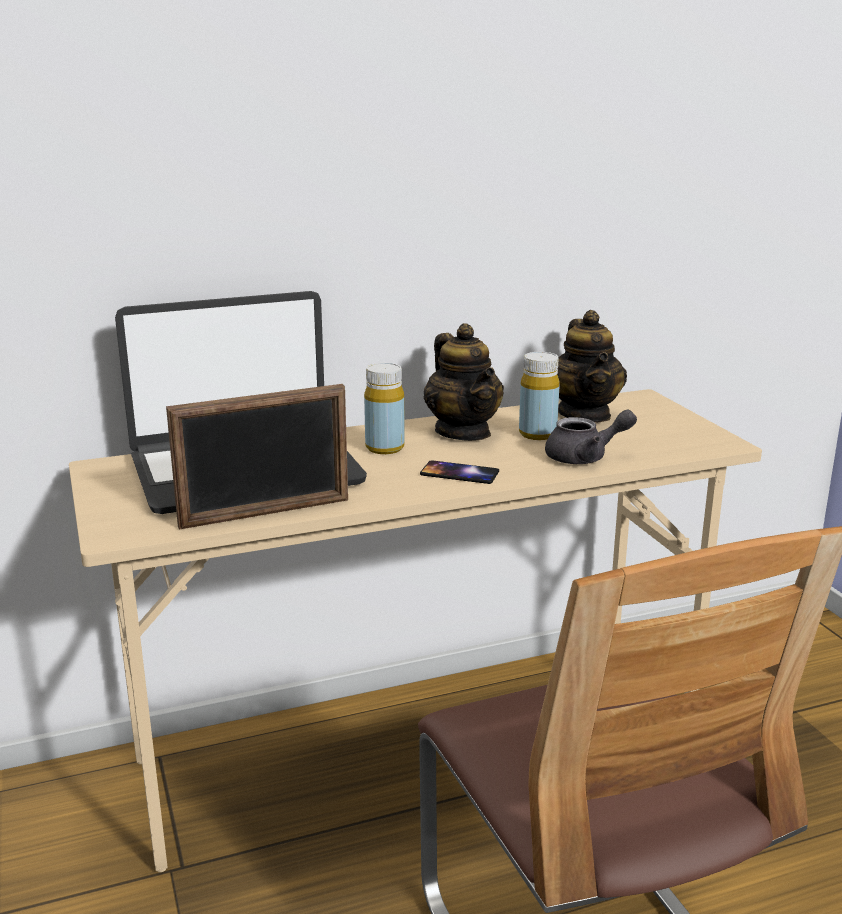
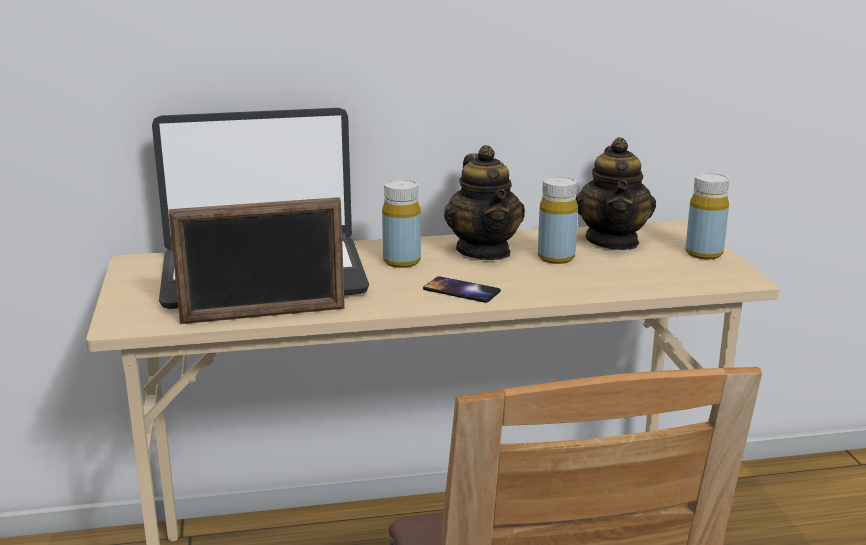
camera: 10 degrees right, 0 degrees up
(585, 457) = (592, 283): grey teapot -> none
(677, 421) = (704, 253): none -> yellow bottle

